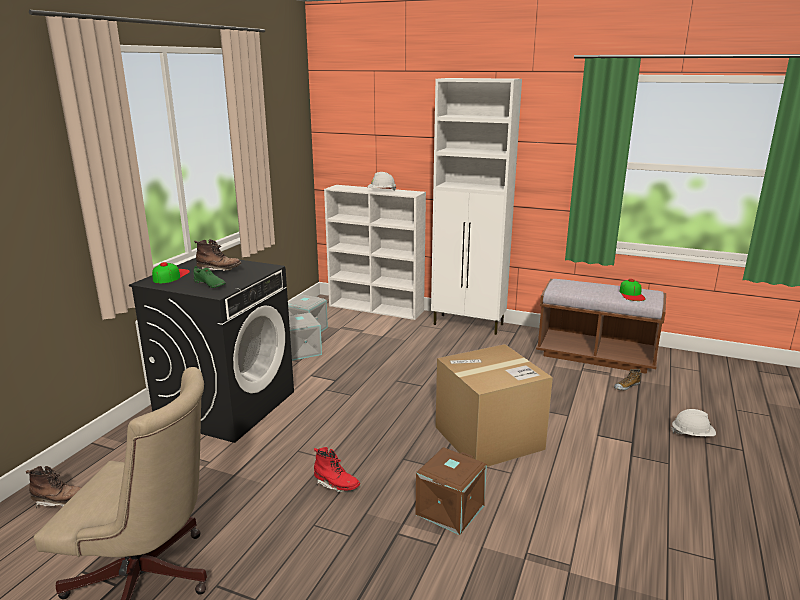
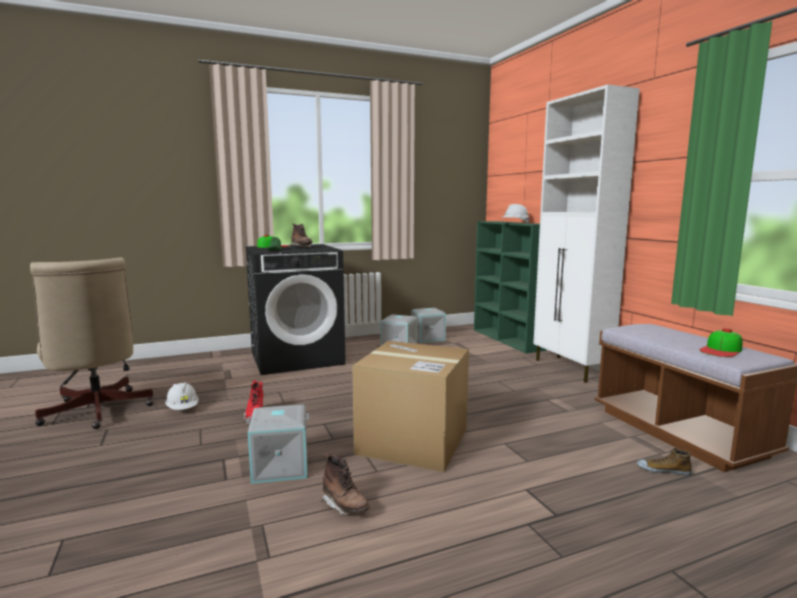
camera: 45 degrees right, 10 degrees down
(59, 501) = (149, 367): brown boot -> brown boot (345, 506)
(377, 308) = (508, 339): white bookcase -> green bookcase
(449, 509) = (281, 466): brown storage box -> grey storage box
(692, 434) = (666, 552): white hard hat -> white hard hat (183, 409)

